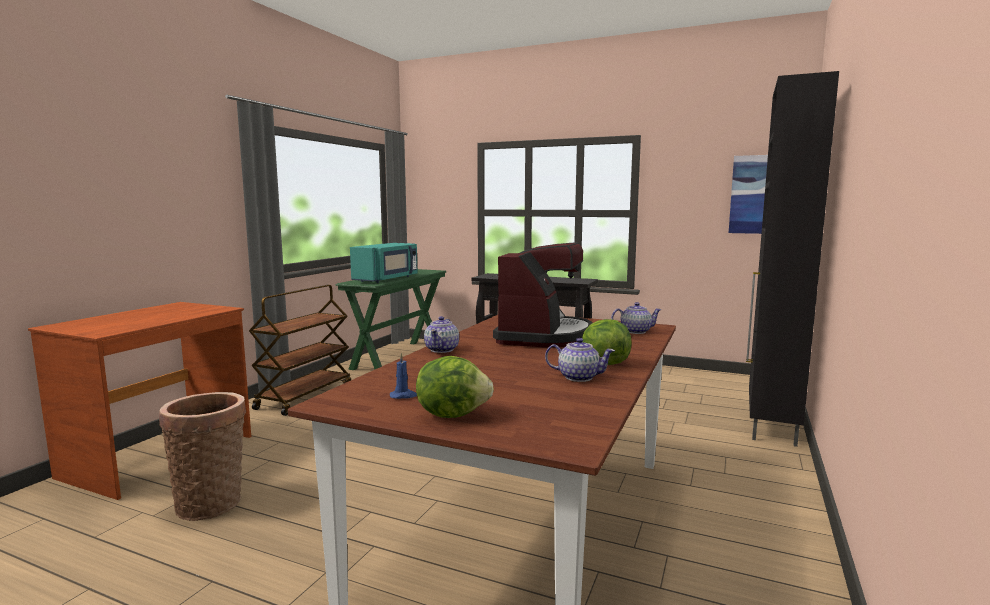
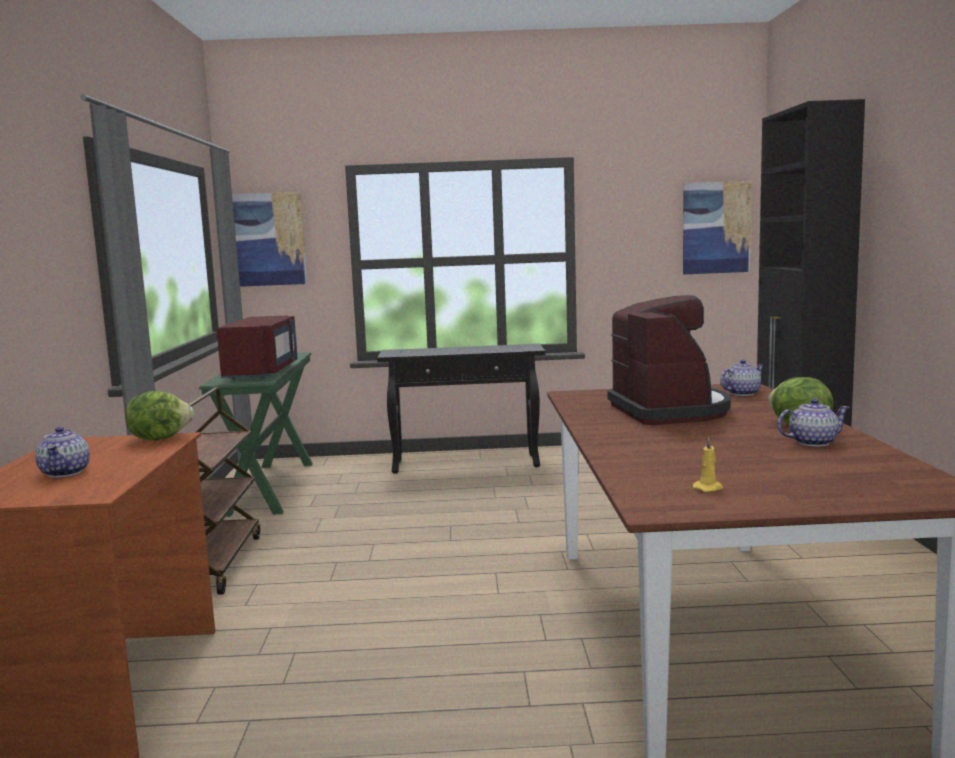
camera: 25 degrees left, 0 degrees up
(212, 502) = (295, 721): basket -> none
(387, 279) = (263, 372): turquoise microwave -> red microwave
(403, 396) = (709, 488): blue candle -> yellow candle
(429, 193) = (270, 239): none -> picture
(442, 349) = (608, 440): teapot -> teapot (66, 472)
(453, 414) = (801, 493): lettuce -> lettuce (160, 438)

